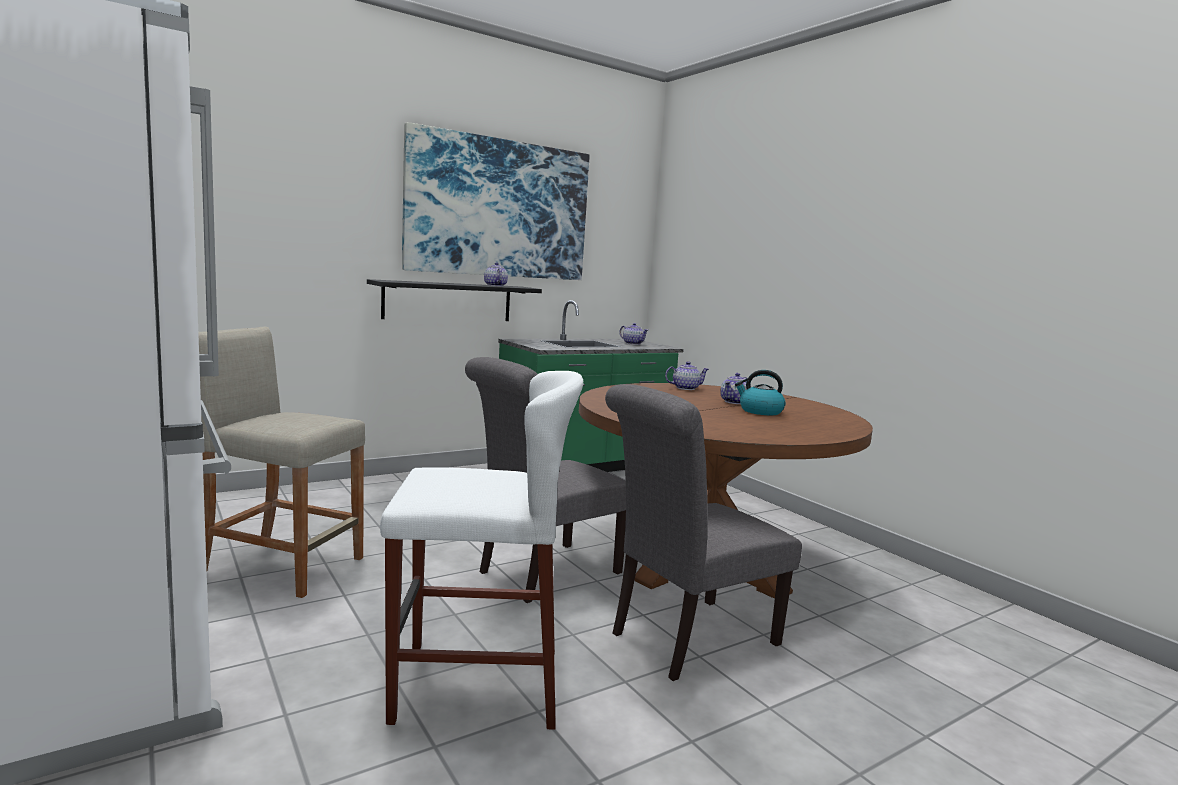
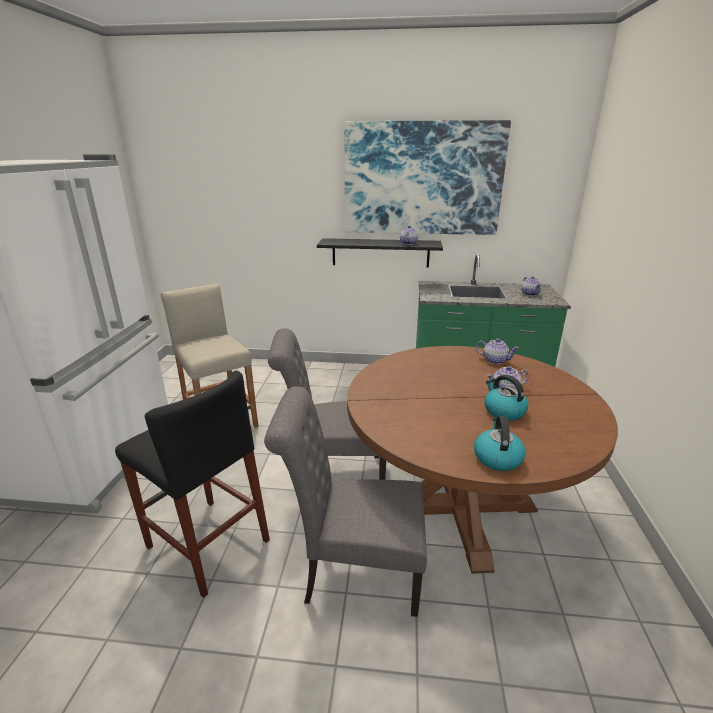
camera: 40 degrees right, 15 degrees up
(477, 684) = (207, 543): white stool -> black stool
(812, 432) = (497, 458): none -> kettle

